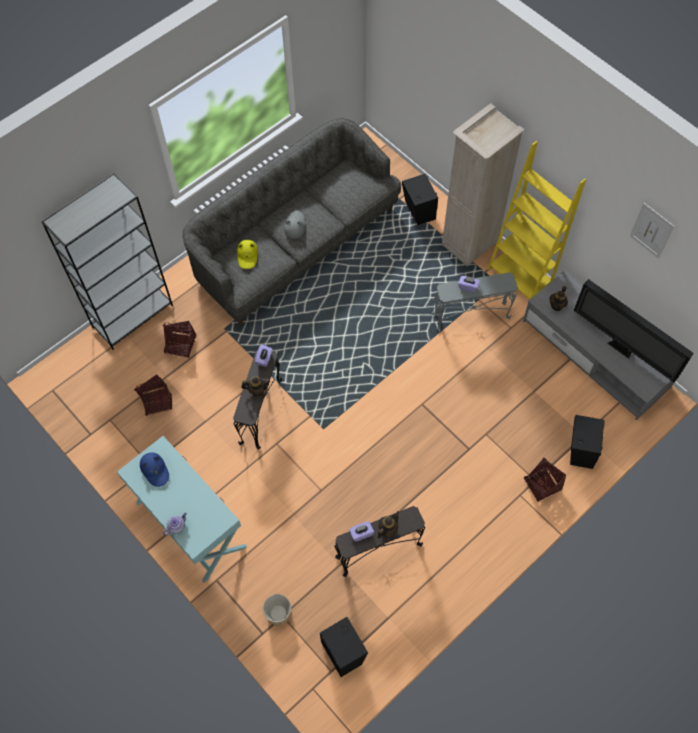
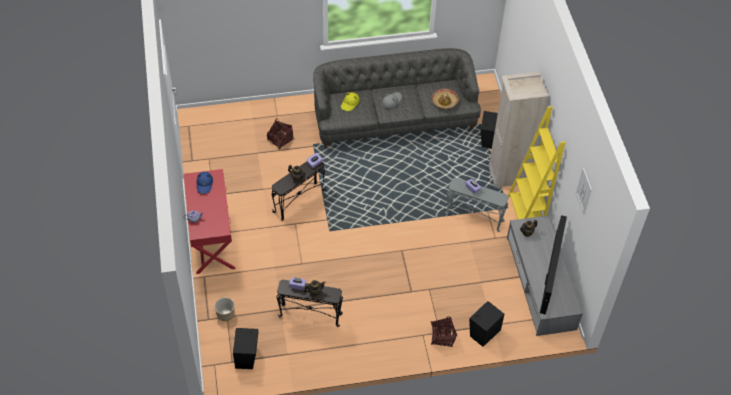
camera: 30 degrees right, 10 degrees down
(133, 316) = (264, 109): grey bookcase -> none
(156, 401) = (243, 163): basket -> none
(190, 524) = (211, 239): turquoise console table -> red console table
(355, 193) = (444, 101): none -> hat
(621, 349) = (549, 280): television -> television turned 150 degrees counterclockwise

